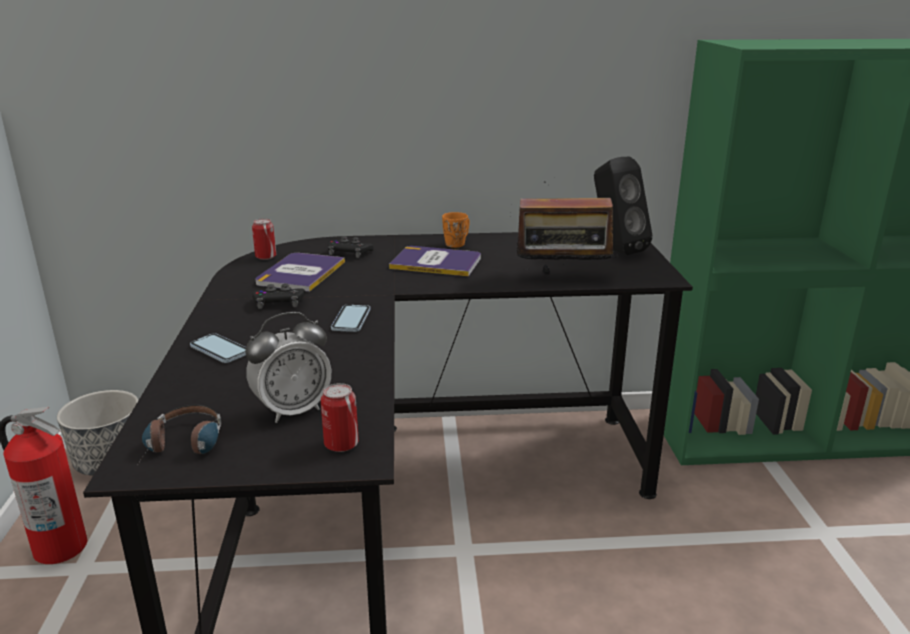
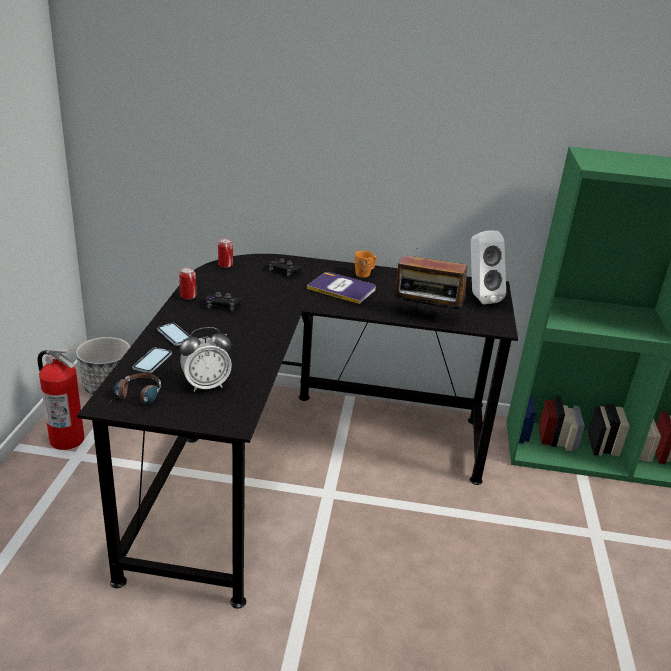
camera: 10 degrees right, 5 degrees up
(300, 273) = (244, 283): book -> none
(341, 444) = (227, 413): can -> can (188, 297)
(351, 320) = (265, 326): phone -> phone (152, 361)
(615, 250) = (479, 297): black speaker -> white speaker

